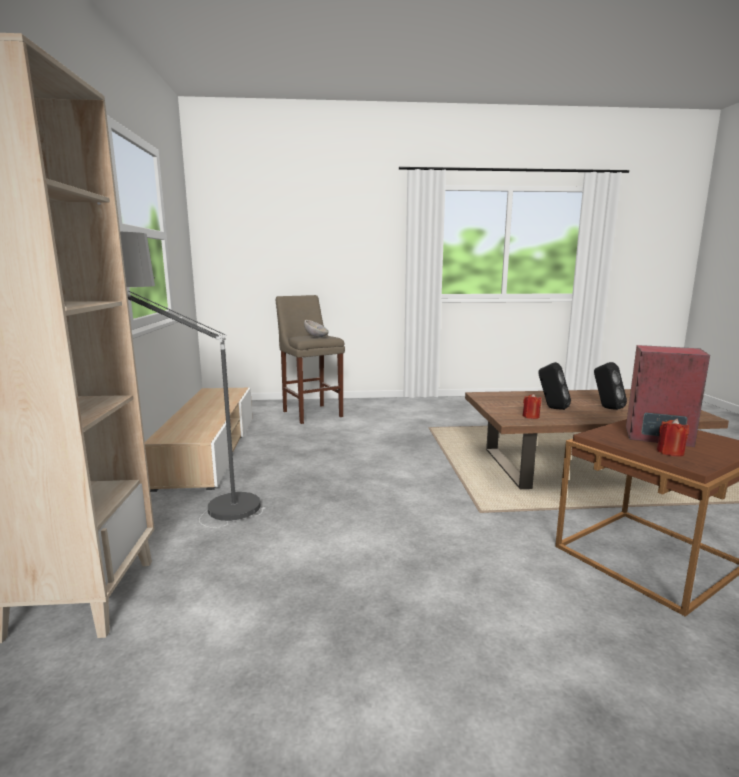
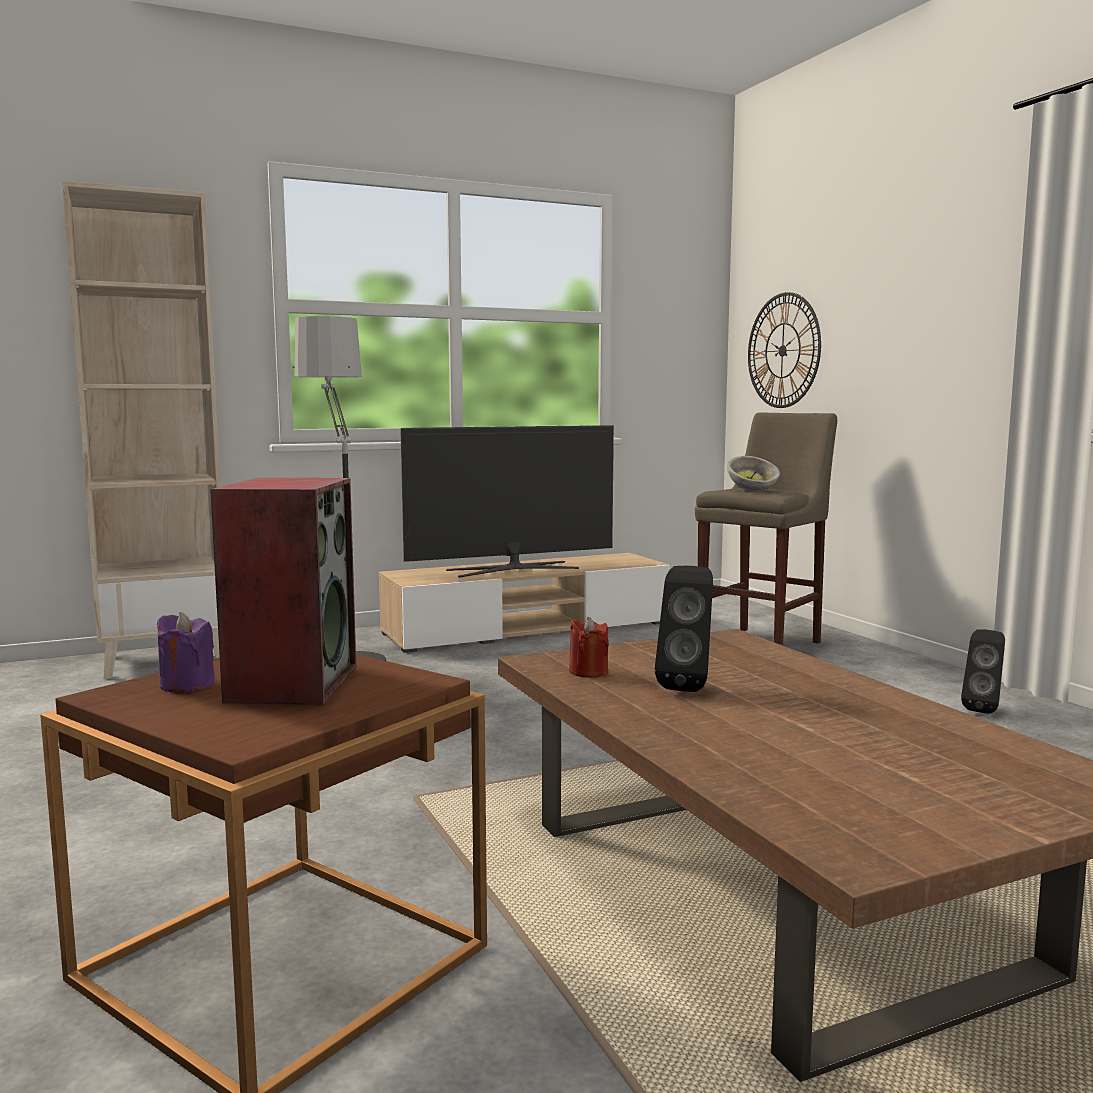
camera: 70 degrees right, 5 degrees down
(205, 413) = (513, 569): none -> television
(247, 260) = (783, 350): none -> wall clock
(606, 408) = (771, 733): black speaker -> black speaker (983, 709)
(670, 452) = (187, 685): red candle -> purple candle

